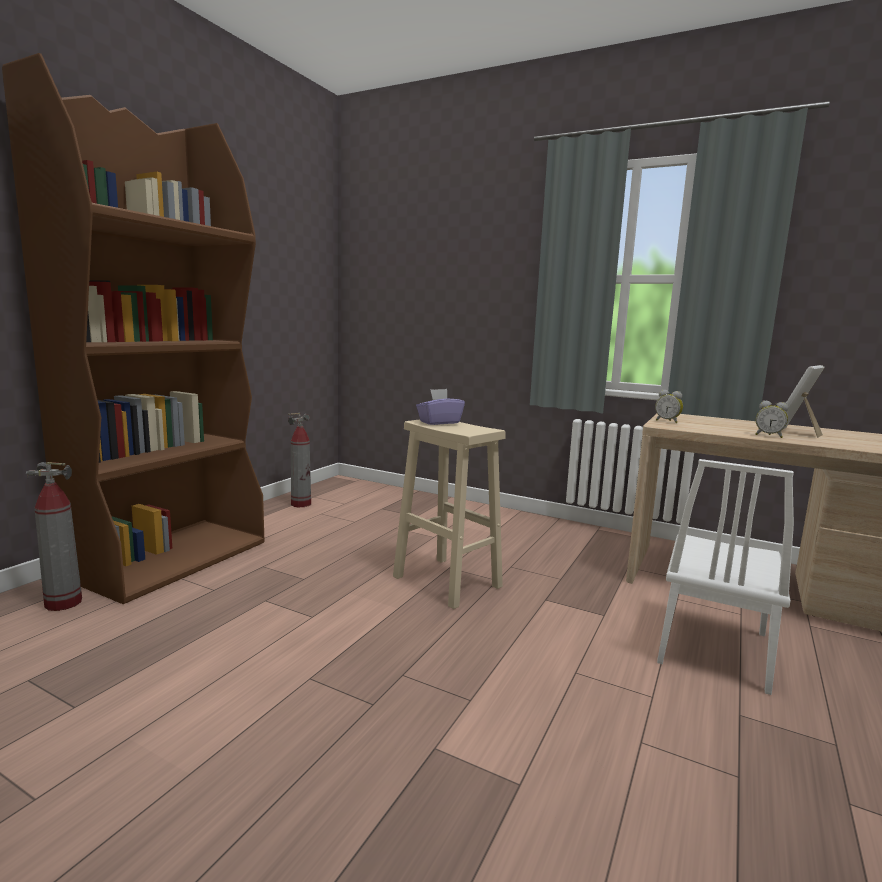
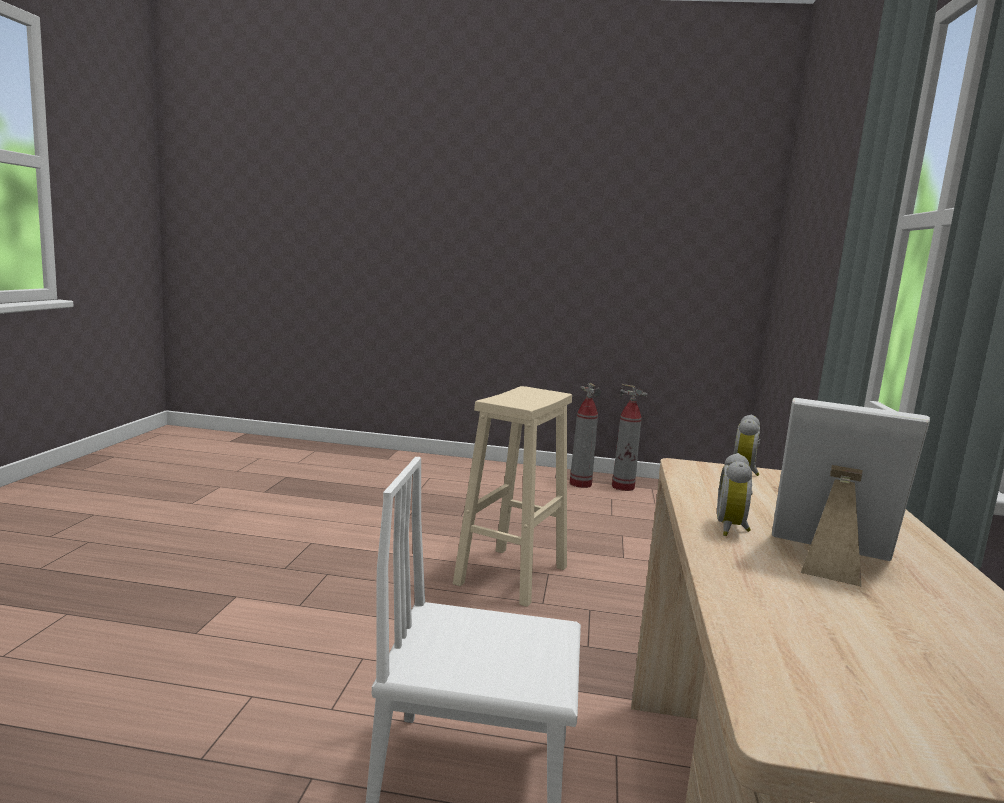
camera: 70 degrees right, 0 degrees up
(63, 603) = (370, 462): fire extinguisher -> fire extinguisher (580, 484)
(171, 558) = (456, 470): brown bookcase -> none
(439, 422) = (534, 393): purple tissue box -> none

